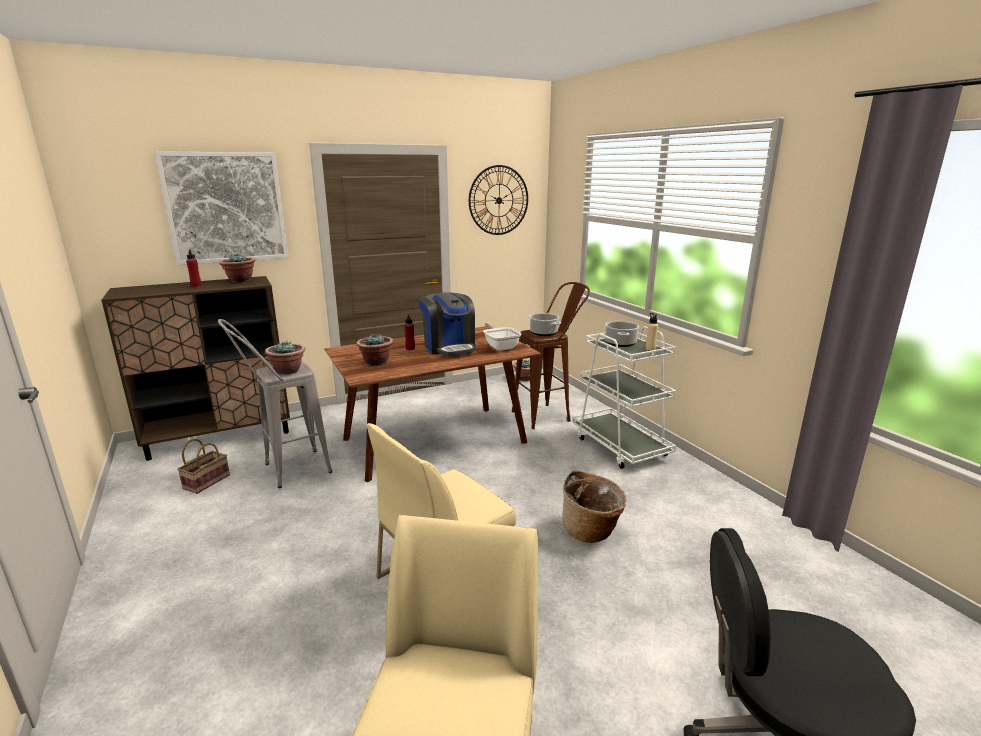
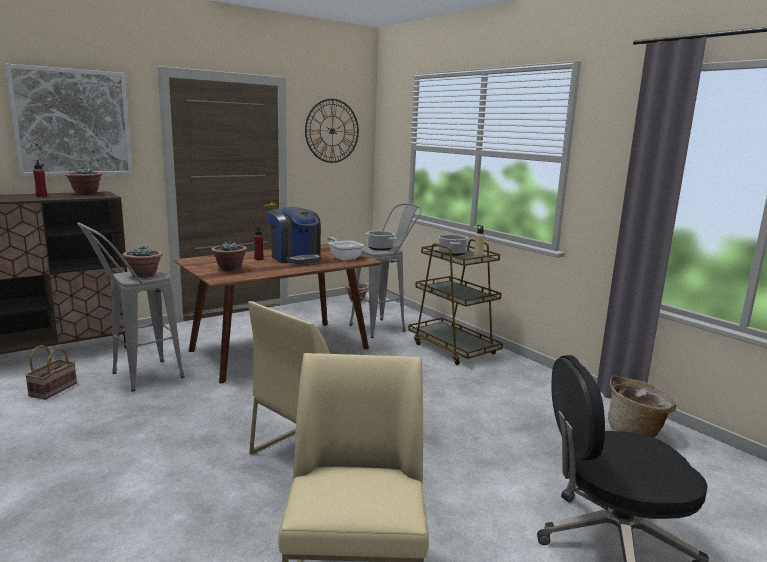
camera: 10 degrees left, 5 degrees down
(548, 415) = (384, 327): brown stool -> grey stool
(591, 531) = (438, 410): basket -> basket (636, 431)
(620, 446) = (453, 348): white cart -> brown cart

